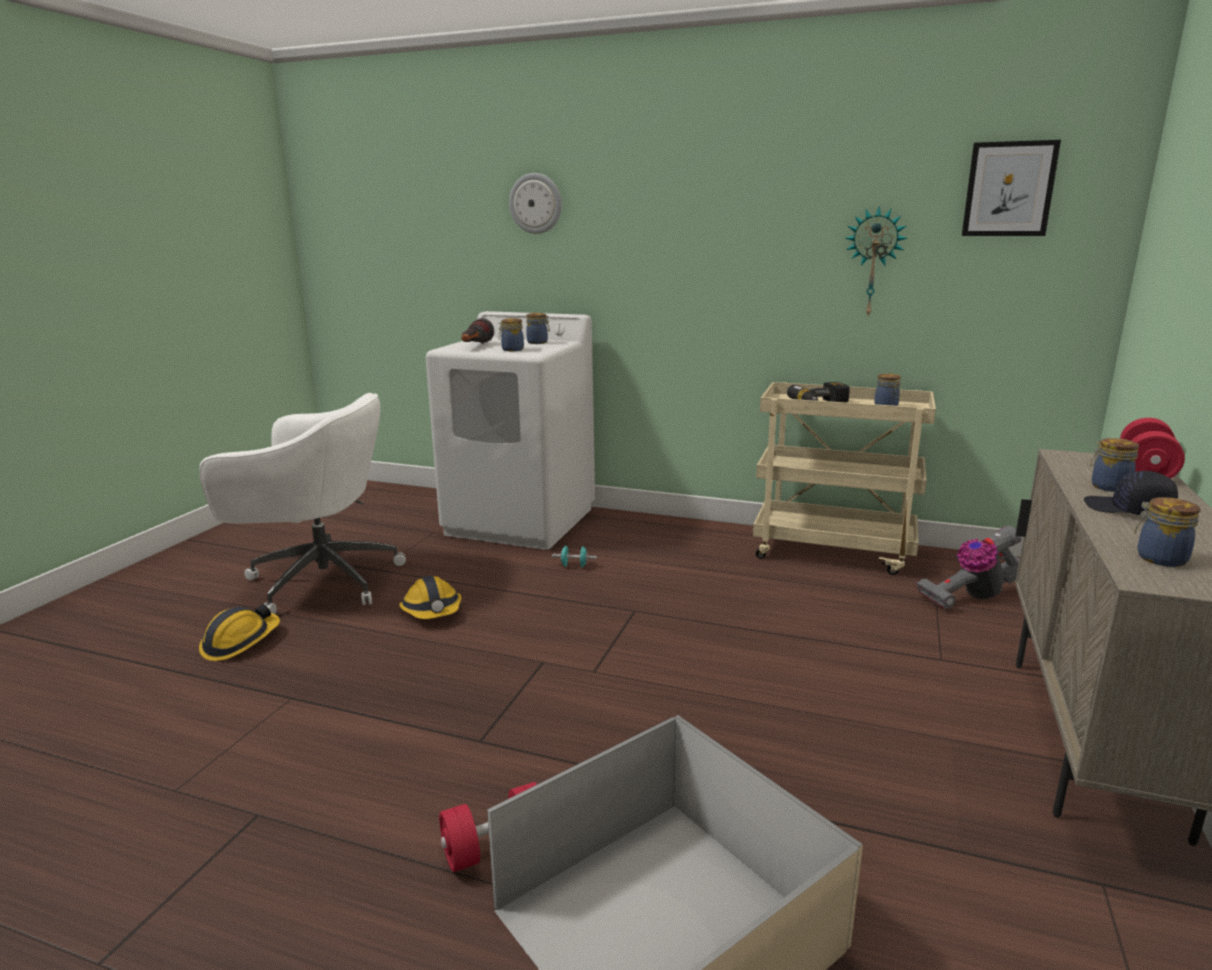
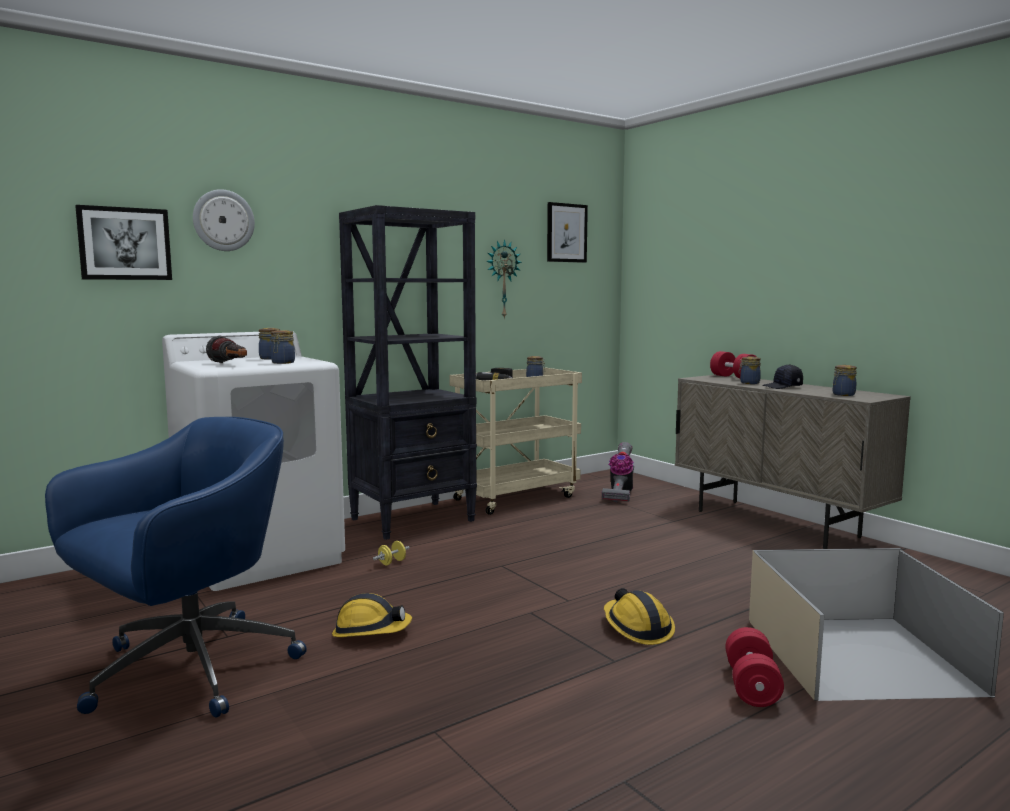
camera: 55 degrees left, 10 degrees down
(240, 642) = (256, 743): hard hat -> hard hat (637, 628)
(319, 581) = (186, 671): white office chair -> blue office chair
(460, 229) = (124, 244): none -> picture
(574, 566) = (392, 562): turquoise dumbbell -> yellow dumbbell
(685, 535) = (414, 520): none -> black bookcase

